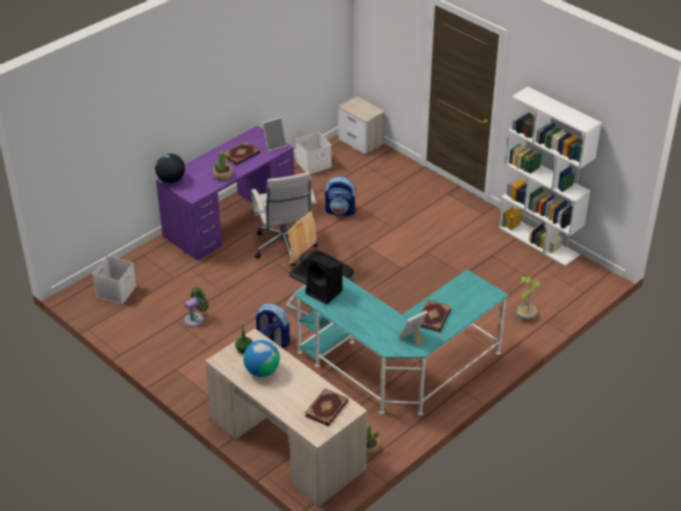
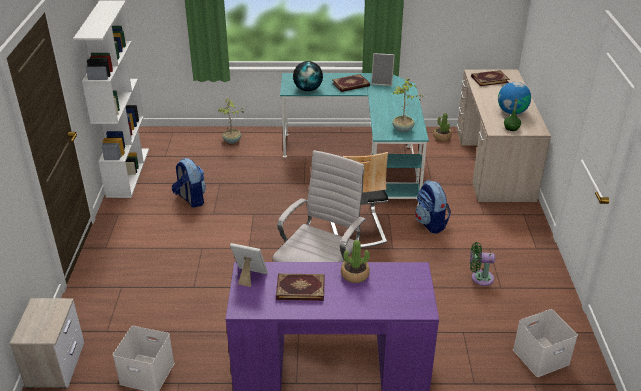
camera: 135 degrees left, 5 degrees down
(171, 180) = (421, 305): globe -> globe (308, 89)
(325, 292) = (402, 129): black speaker -> potted plant
(340, 211) = (215, 295): backpack -> backpack (191, 199)

